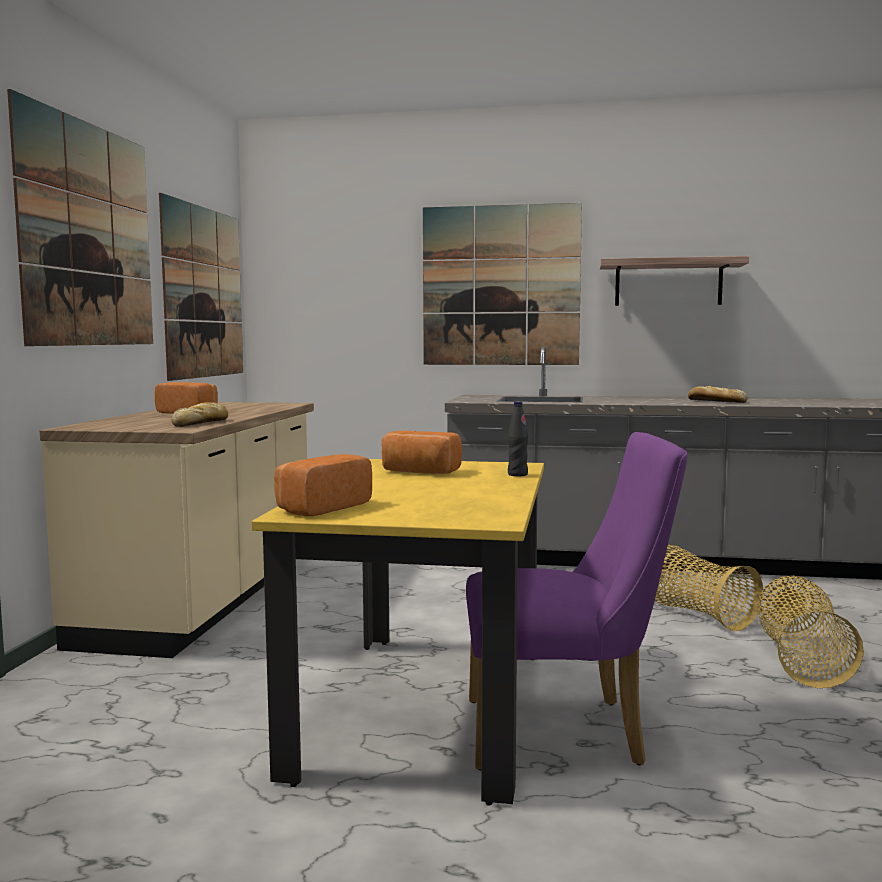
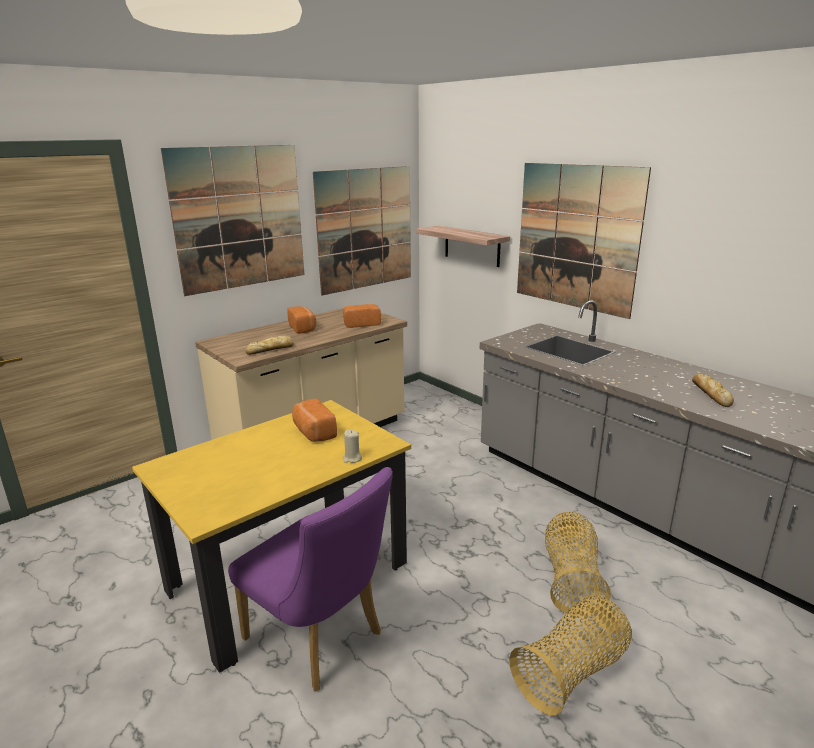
camera: 40 degrees right, 15 degrees up
(320, 507) = (180, 464): bread -> bread (361, 324)
(517, 474) = (352, 458): black bottle -> beige candle
(668, 283) = (723, 257): shelf -> shelf (472, 246)

